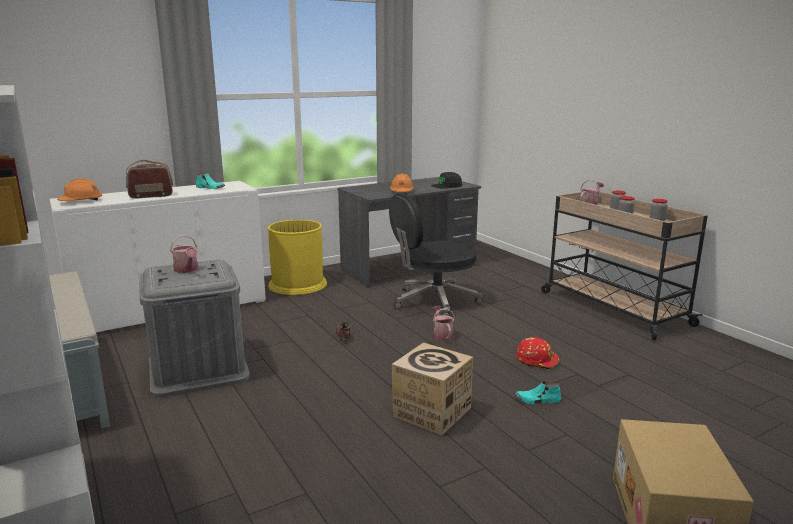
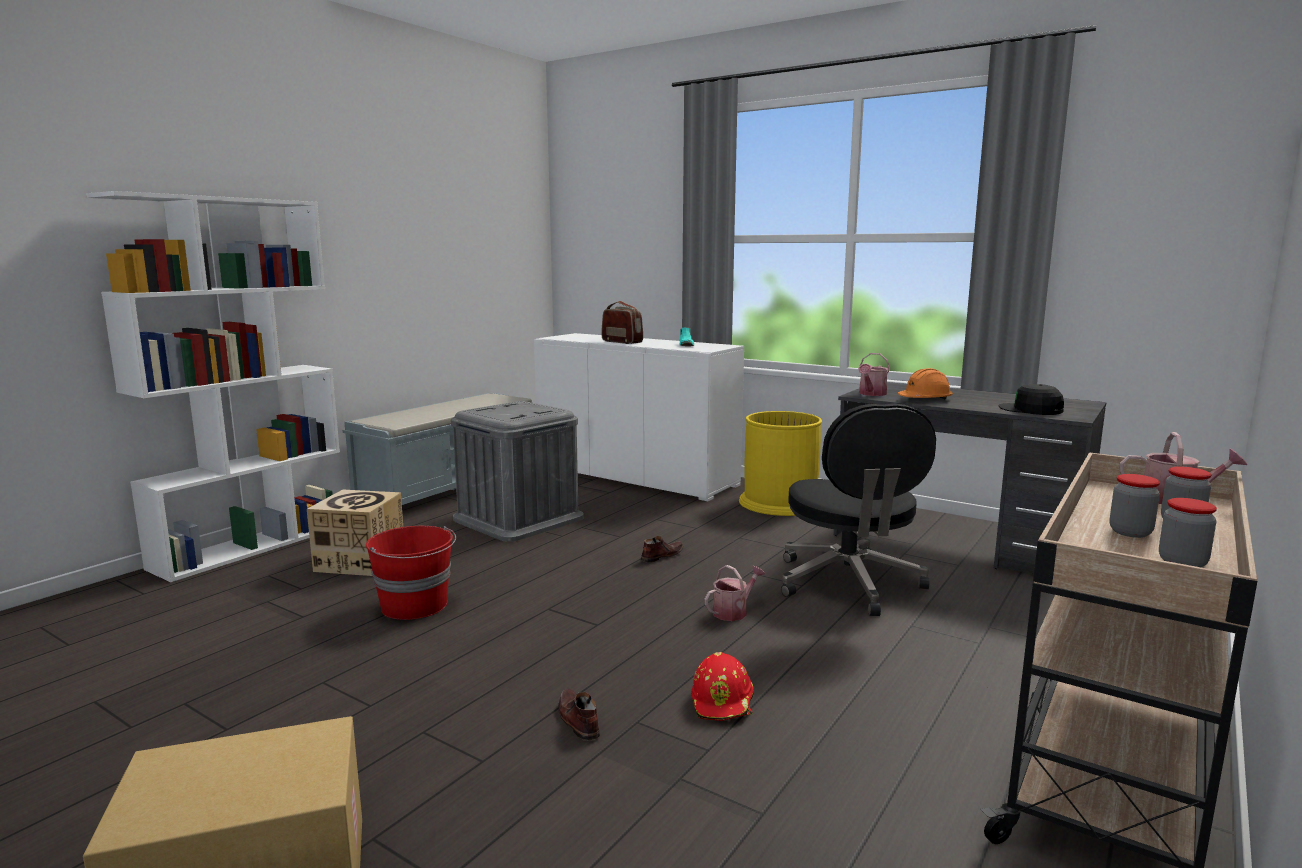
camera: 65 degrees right, 5 degrees down
(81, 201) = (575, 337): orange hard hat -> none
(187, 270) = (522, 408): watering can -> watering can (871, 394)
(336, 435) = (415, 606): none -> red bucket
(431, 412) = (493, 646): cardboard box -> cardboard box (360, 561)
(433, 301) = (849, 584): black office chair -> black office chair turned 135 degrees counterclockwise
(537, 400) = (577, 720): turquoise shoe -> brown shoe

